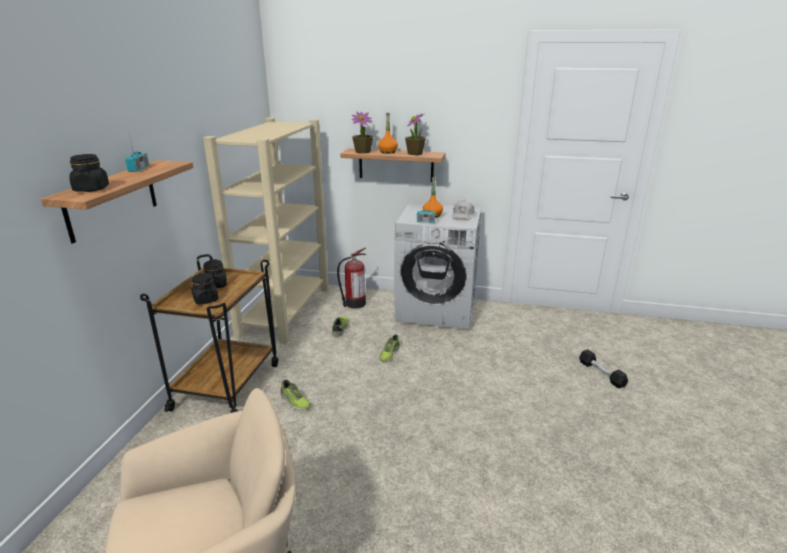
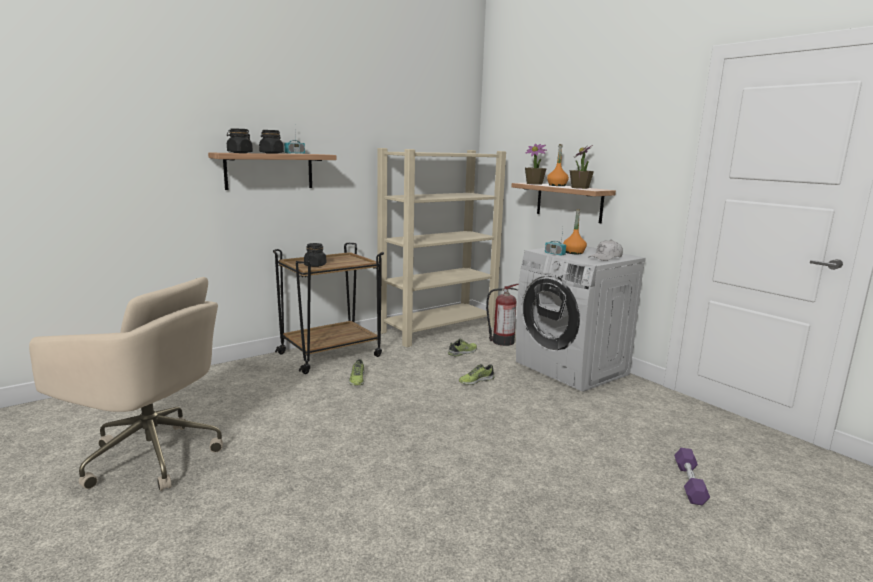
camera: 40 degrees right, 10 degrees down
(216, 285) = (337, 261): black jar -> black jar (271, 153)
(601, 374) = (689, 483): black dumbbell -> purple dumbbell

